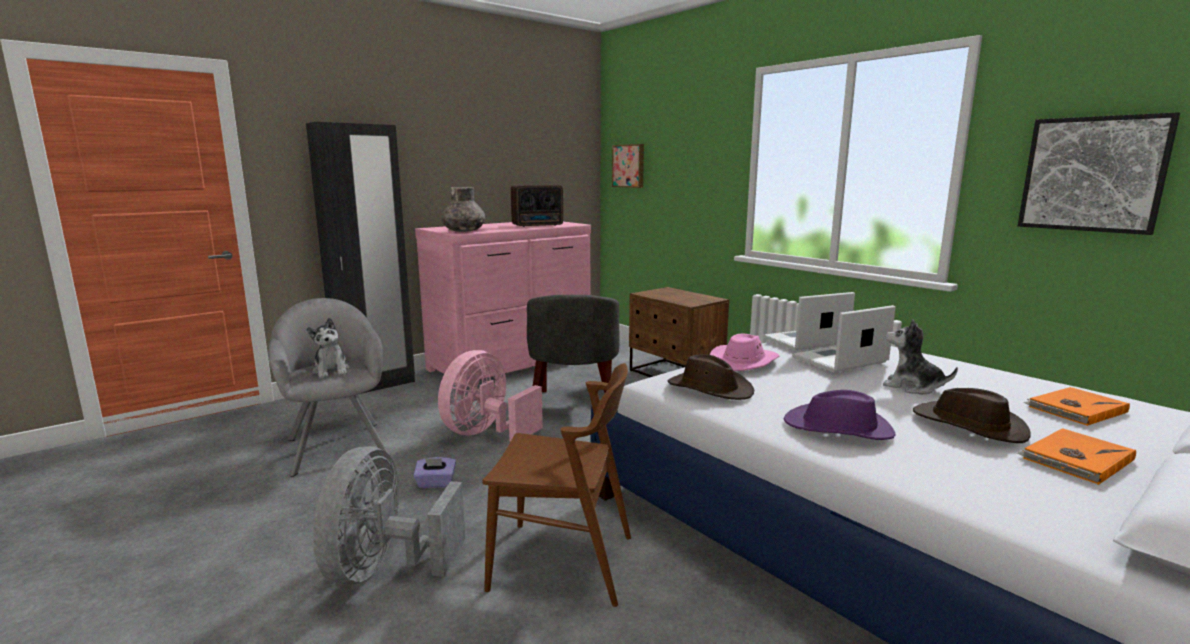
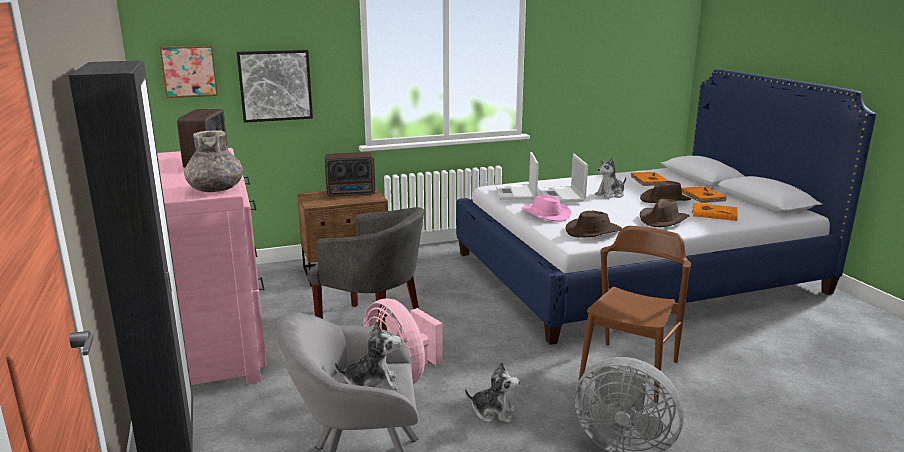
camera: 70 degrees left, 5 degrees up
(436, 483) = (493, 412): purple tissue box -> plush toy
(692, 297) = (352, 193): none -> radio
(838, 428) = (663, 220): purple hat -> brown hat
(967, 472) = (714, 214): none -> orange book
(1092, 174) = (583, 62): picture -> picture (275, 85)

